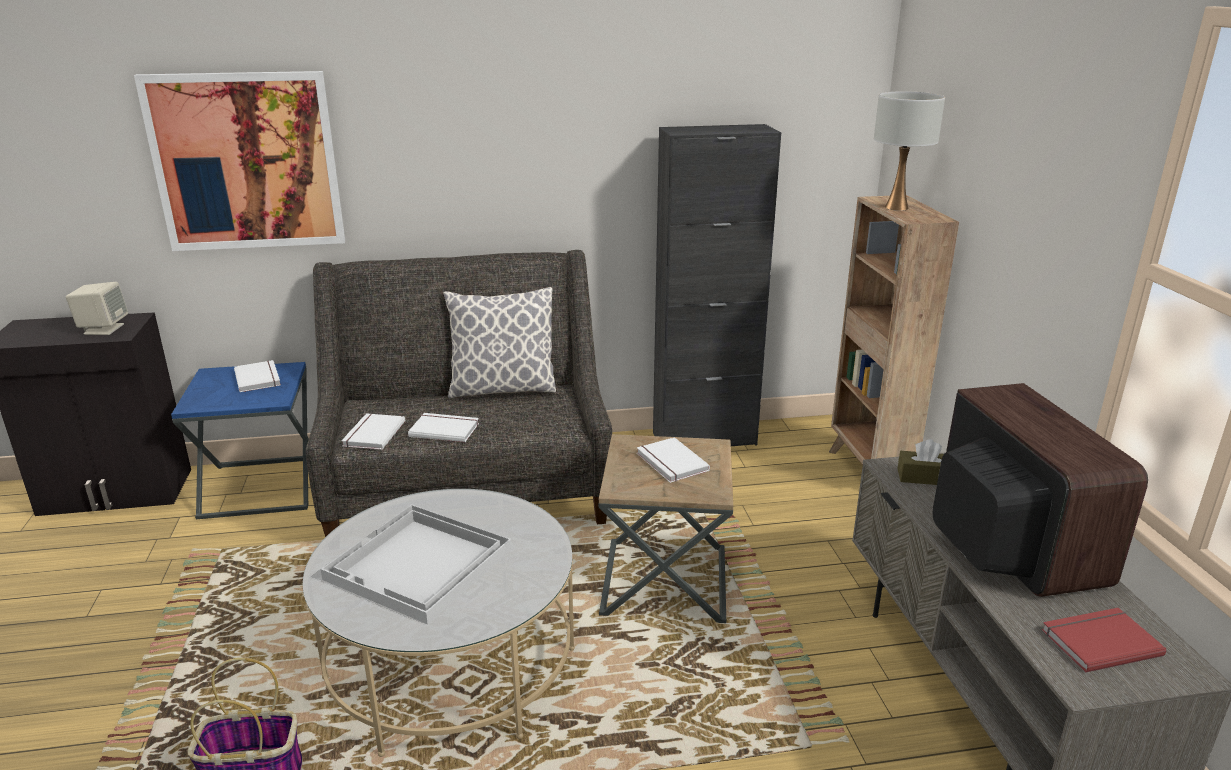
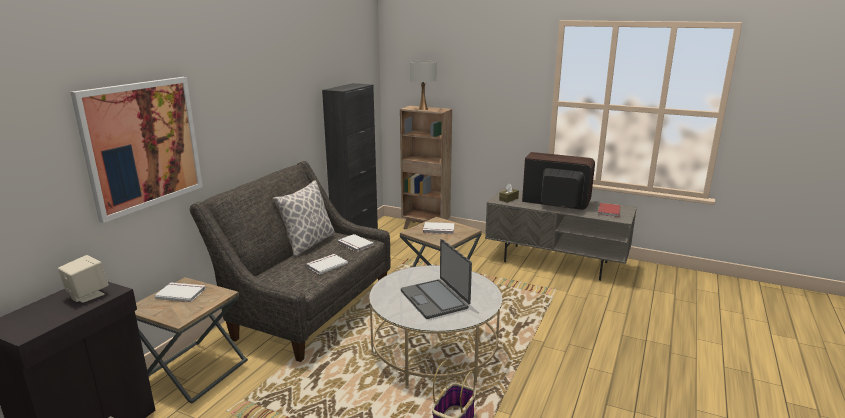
camera: 55 degrees left, 5 degrees down
(262, 487) = (194, 371): blue side table -> brown side table
(372, 434) = (300, 282): white book -> white book (354, 244)
(419, 565) = (435, 299): white tray -> laptop

